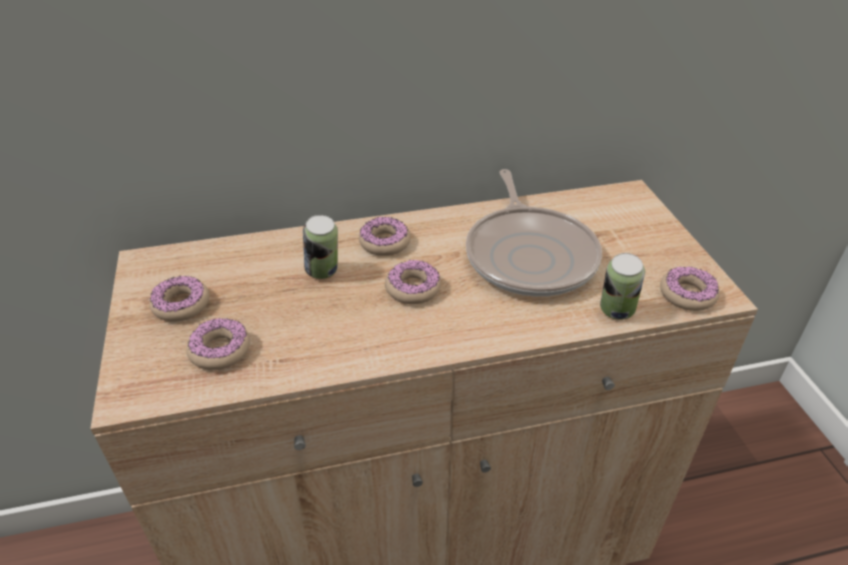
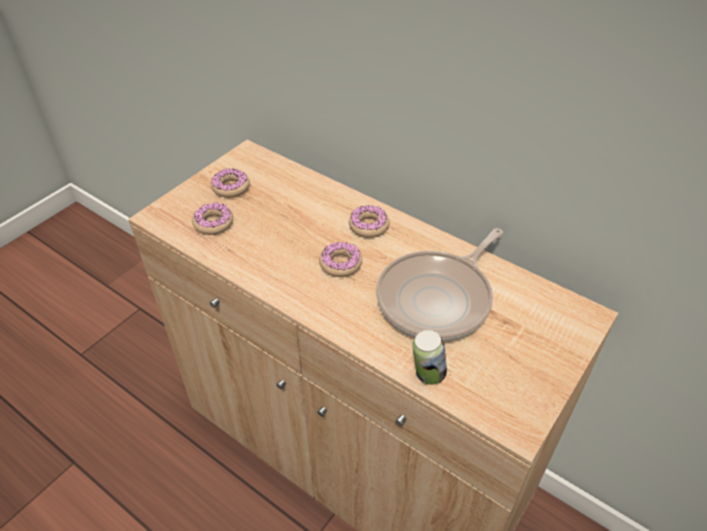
camera: 50 degrees right, 5 degrees up
(323, 273) = (312, 219): can -> none
(687, 294) = (496, 408): donut -> none

